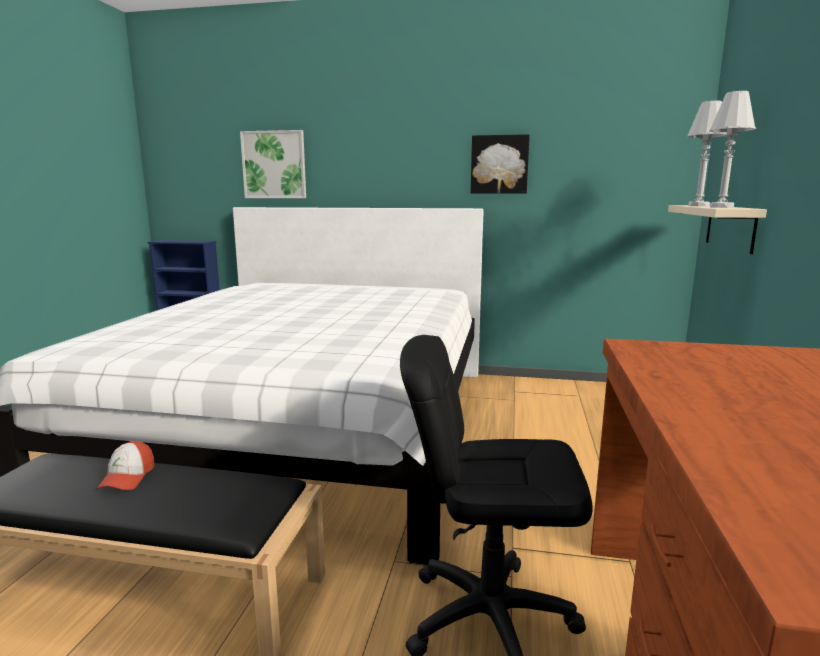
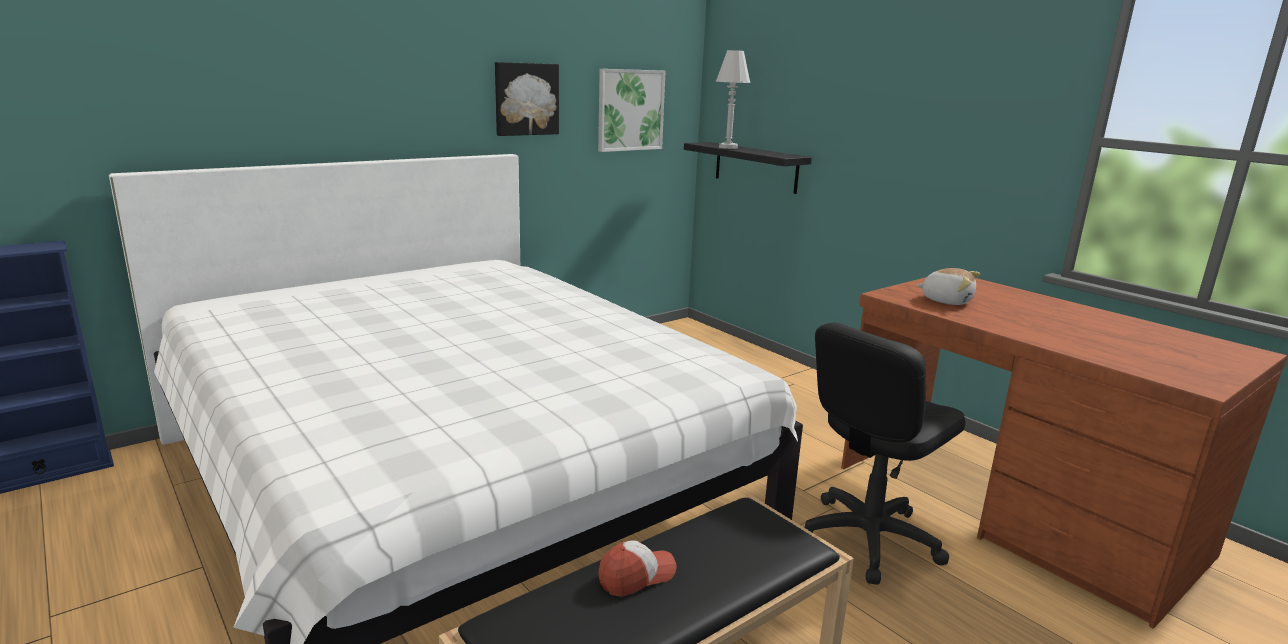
camera: 50 degrees left, 5 degrees up
(127, 478) = (636, 576): cap -> cap turned 75 degrees counterclockwise
(274, 165) = (185, 95): picture -> picture (630, 110)
(698, 364) = (946, 300): none -> plush toy
(721, 207) = (766, 152): white table lamp -> none
(730, 227) = (756, 167): beige shelf -> black shelf

